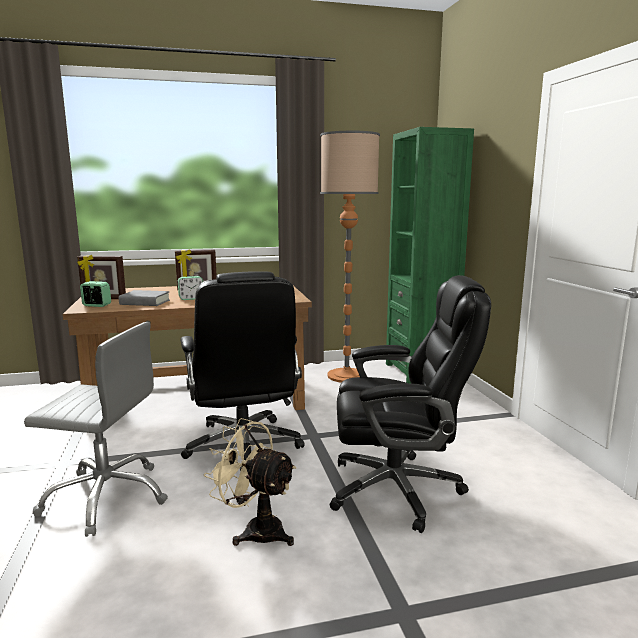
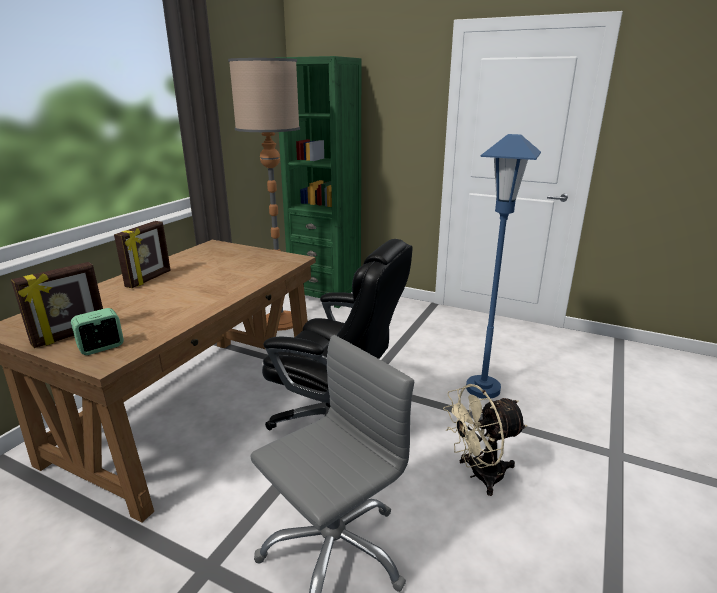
camera: 50 degrees left, 10 degrees up
(145, 302) = (154, 318): grey book -> none
(191, 298) = (190, 293): alarm clock -> none
(398, 489) = (483, 389): black office chair -> blue floor lamp

